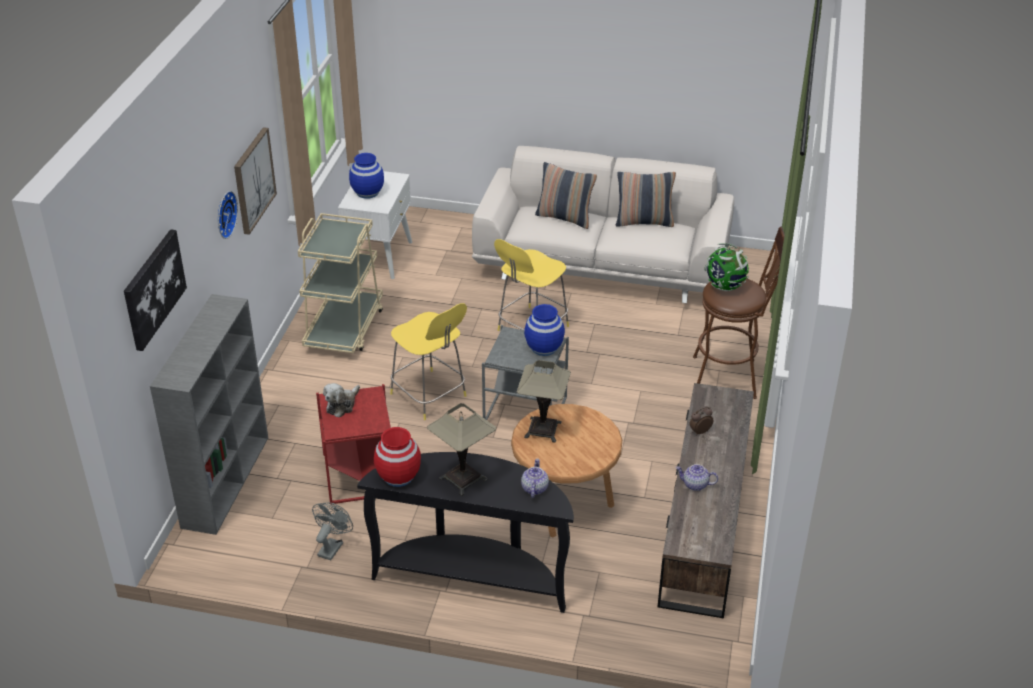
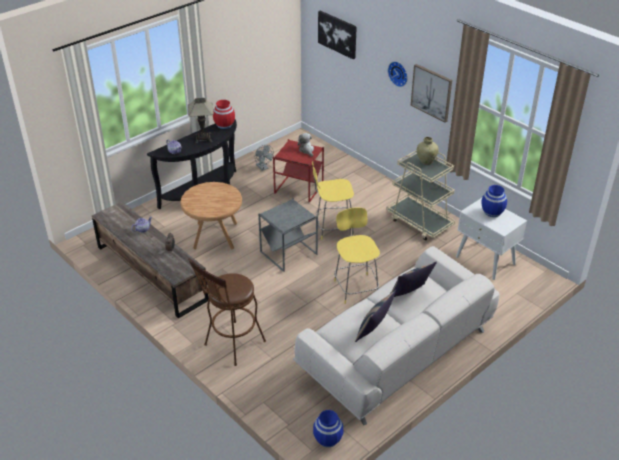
camera: 125 degrees right, 0 degrees up
(226, 480) = (333, 155): grey bookcase -> none
(323, 242) = (426, 161): none -> beige vase
(542, 429) = (225, 195): table lamp -> none
(544, 348) = (282, 221): blue vase -> blue vase (327, 439)
(724, 286) = (238, 283): globe -> none

